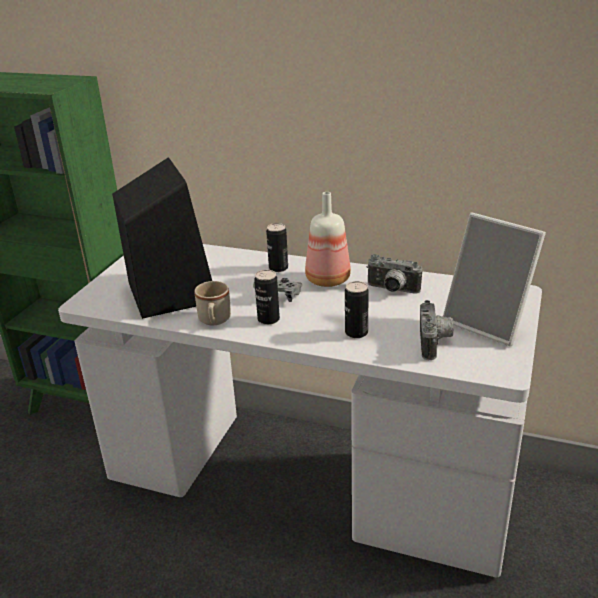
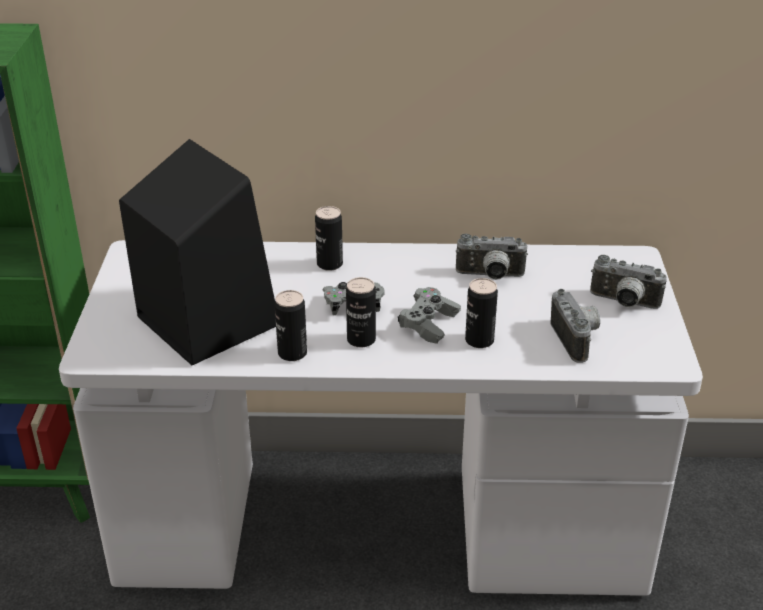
camera: 20 degrees left, 5 degrees up
(214, 321) = (292, 353): beige mug -> can
(325, 316) = (429, 324): none -> grey game controller
(327, 280) = (403, 273): bottle -> none
(489, 323) = (623, 303): picture frame -> camera

